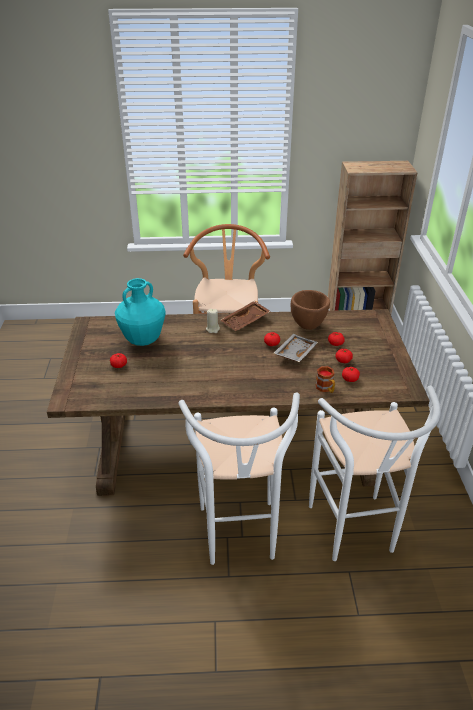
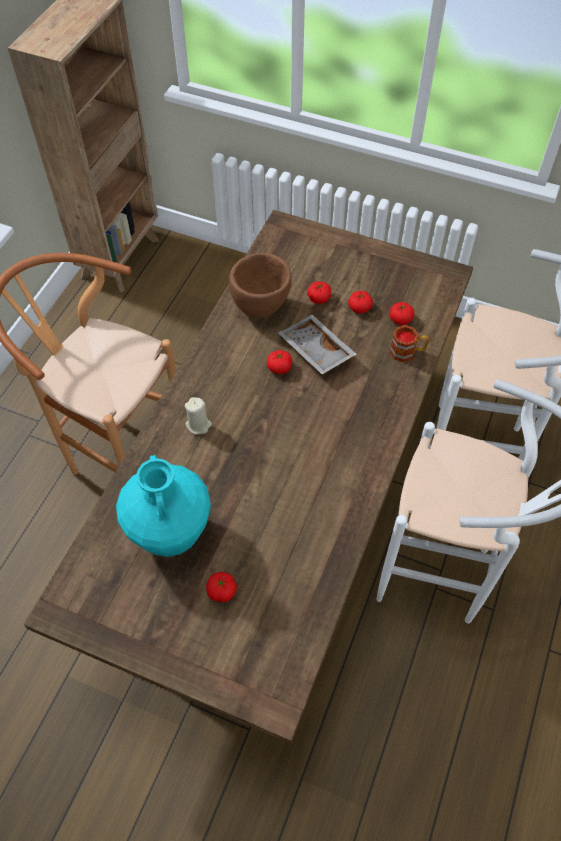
camera: 65 degrees left, 20 degrees up
(245, 321) = (204, 375): brown tray -> none

